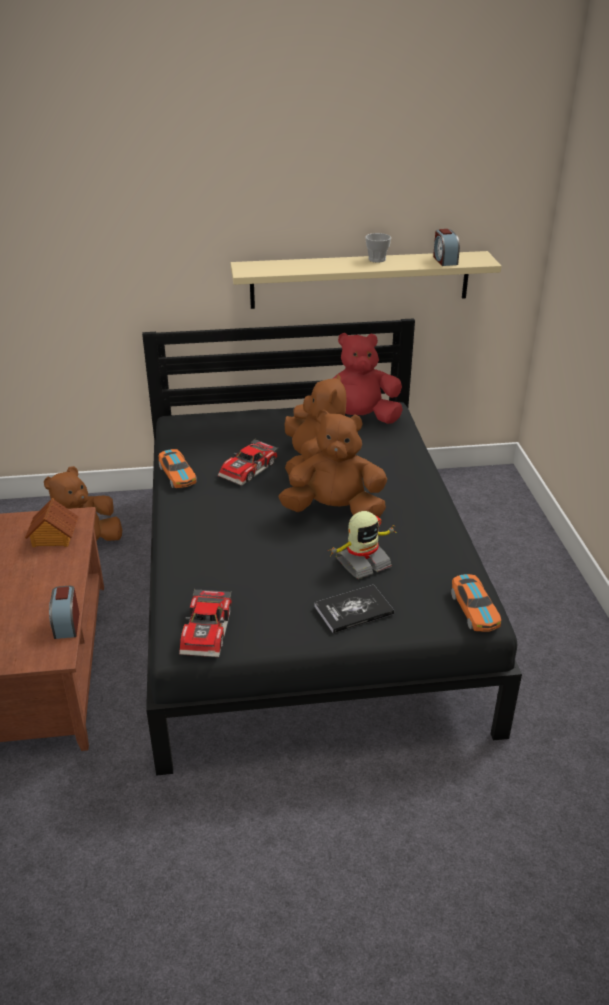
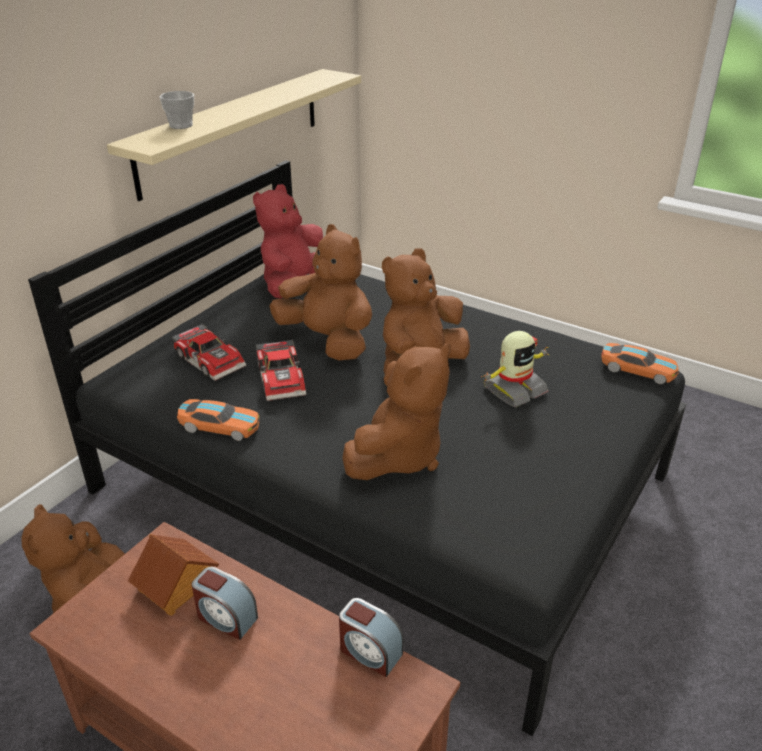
camera: 50 degrees left, 0 degrees up
(209, 631) = (526, 531): toy car -> toy car (211, 359)
(226, 549) = (398, 456): none -> brown plush toy
(353, 610) = (580, 427): book -> none
(362, 562) = (514, 390): toy robot -> toy robot turned 45 degrees clockwise
(377, 259) = (252, 99): cup -> cup (181, 125)
(444, 260) = (309, 83): alarm clock -> alarm clock (226, 618)

